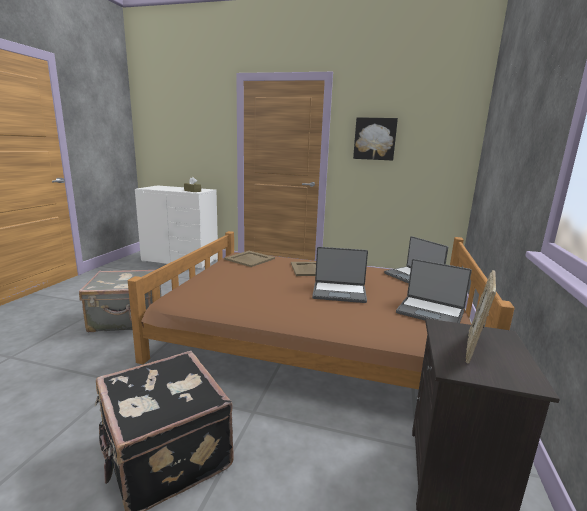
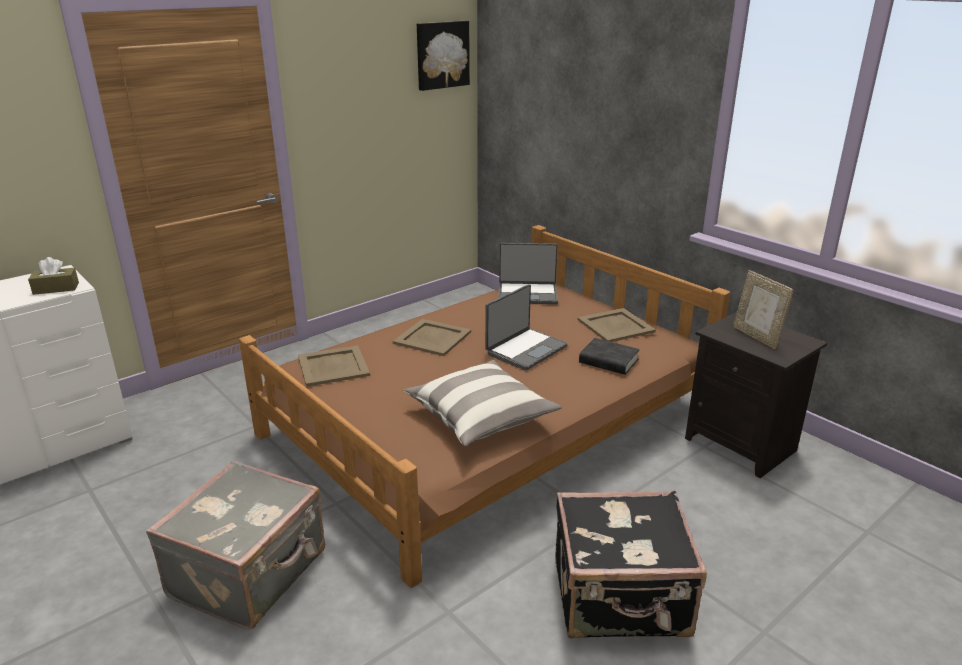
camera: 55 degrees left, 10 degrees up
(239, 299) = (480, 417): none -> pillow
(370, 321) = (608, 361): none -> black book
(375, 139) = (353, 100): picture -> picture (442, 55)
(430, 312) = (616, 325): laptop -> beige tray

